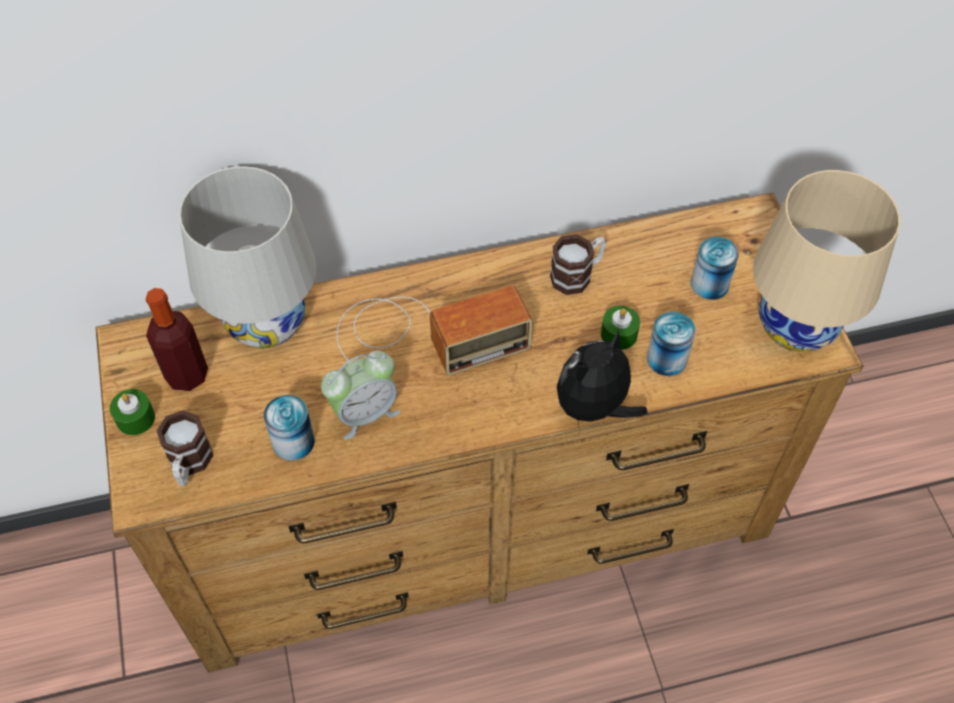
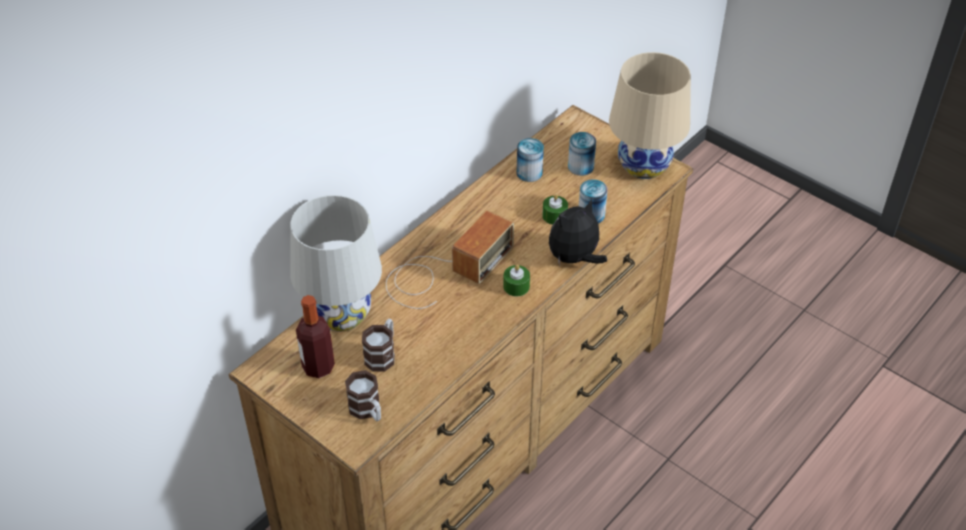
camera: 35 degrees left, 10 degrees down
(135, 418) = (308, 406): green candle -> green candle (516, 286)
(293, 442) = (420, 365): can -> can (529, 173)
(364, 413) = (448, 328): alarm clock -> none
(577, 274) = (504, 197): mug -> mug (382, 354)
(594, 408) = (574, 258): plush toy -> plush toy turned 45 degrees clockwise

